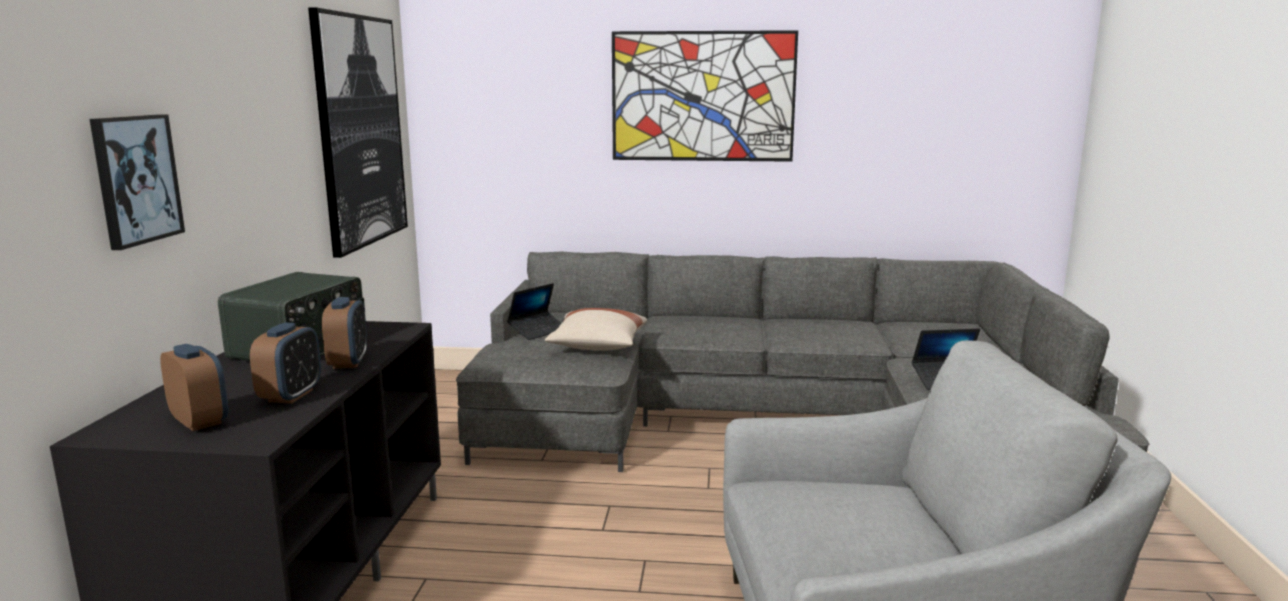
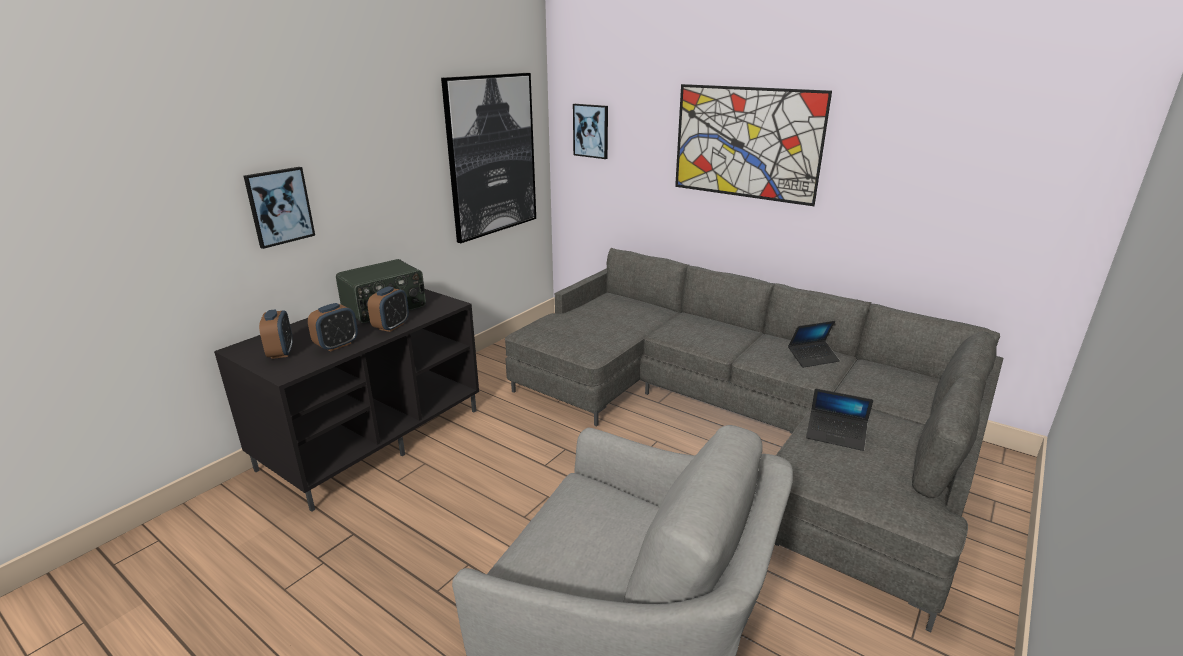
camera: 30 degrees right, 10 degrees up
(479, 99) = (591, 131): none -> picture
(538, 331) = (587, 310): laptop -> laptop (813, 358)
(597, 347) = (610, 333): beige pillow -> none

